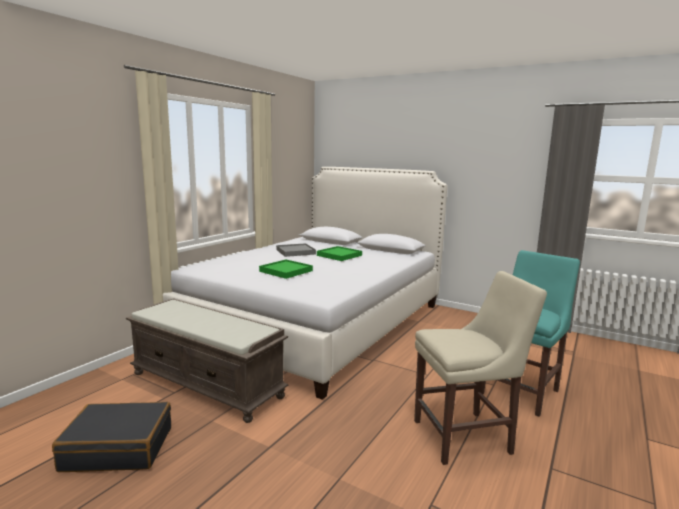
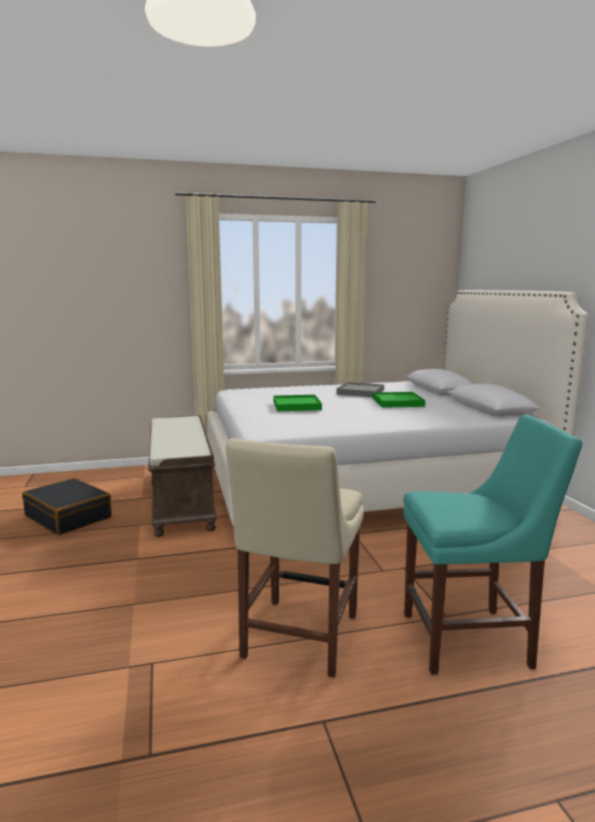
camera: 45 degrees right, 0 degrees up
(466, 436) = (297, 639): beige chair -> beige chair turned 75 degrees clockwise

